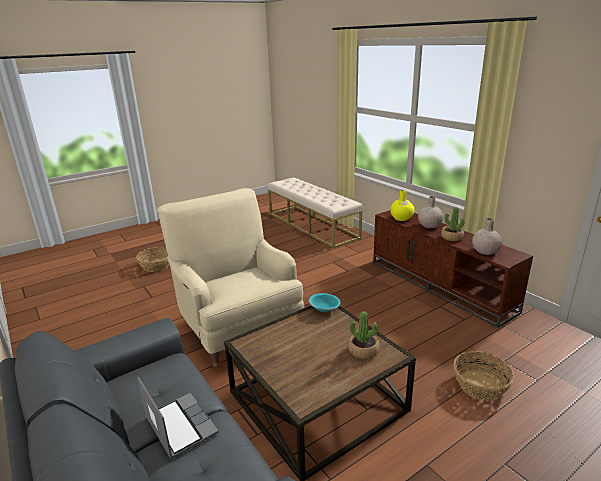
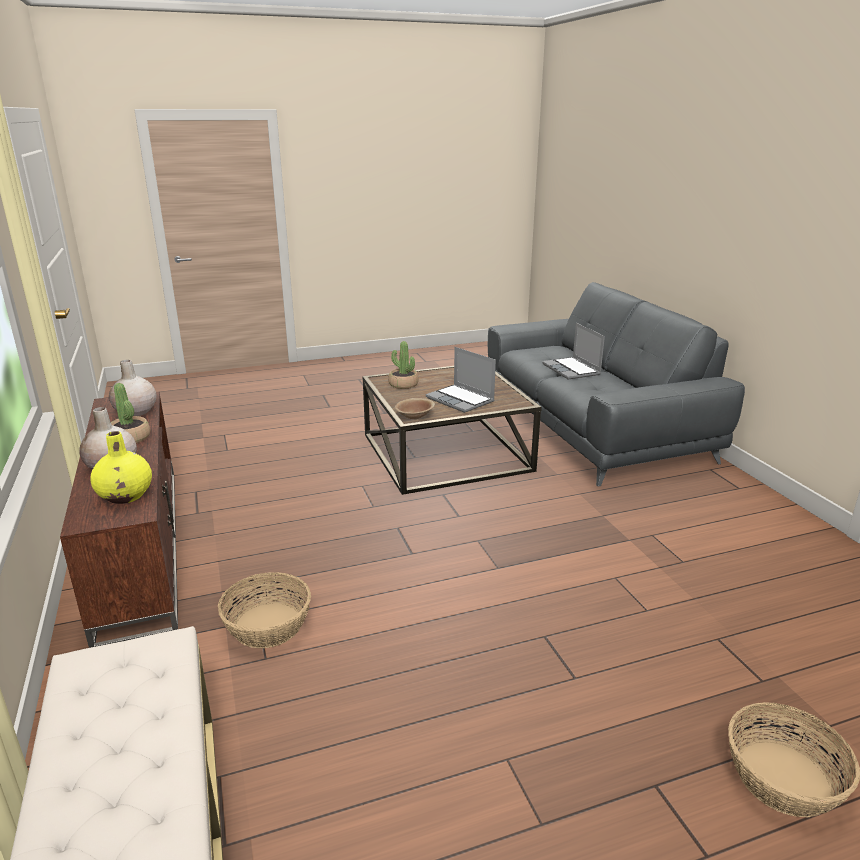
camera: 165 degrees left, 0 degrees up
(238, 327) = (523, 538): beige armchair -> none
(296, 336) = (461, 400): none -> laptop
(324, 309) = (414, 416): turquoise bowl -> brown bowl
(480, 385) = (280, 439): basket -> basket (268, 625)

